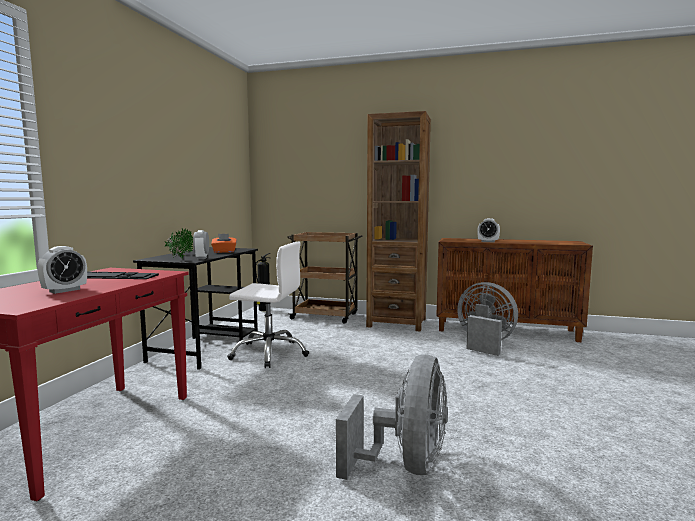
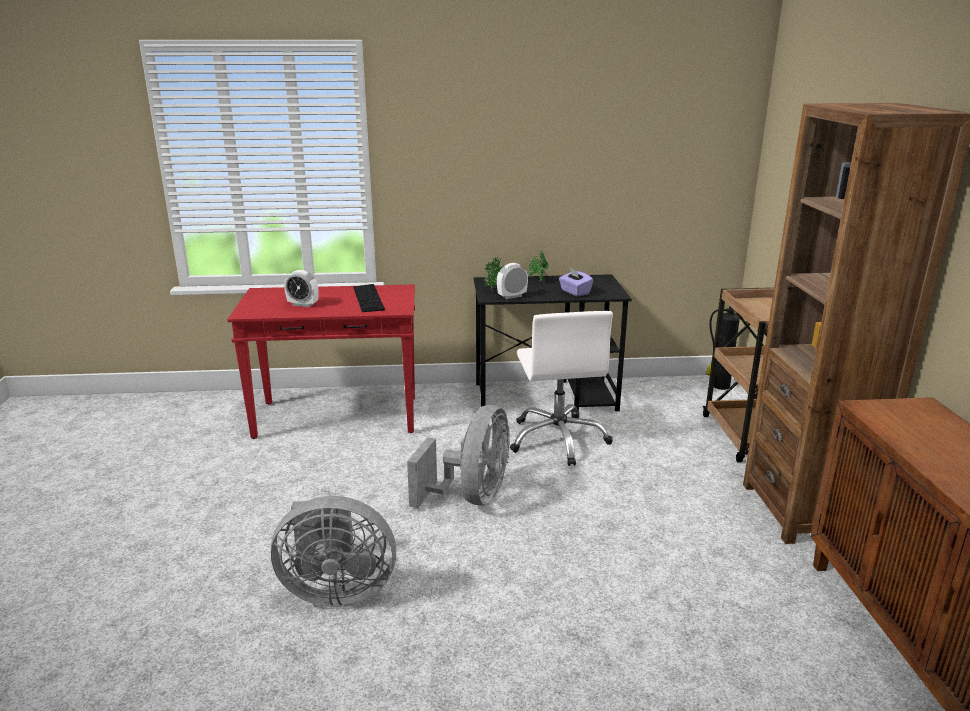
camera: 70 degrees right, 15 degrees up
(224, 252) = (575, 292): orange tissue box -> purple tissue box
(484, 344) = (796, 631): grey fan -> grey fan (472, 497)
(488, 242) = (918, 450): alarm clock -> none

